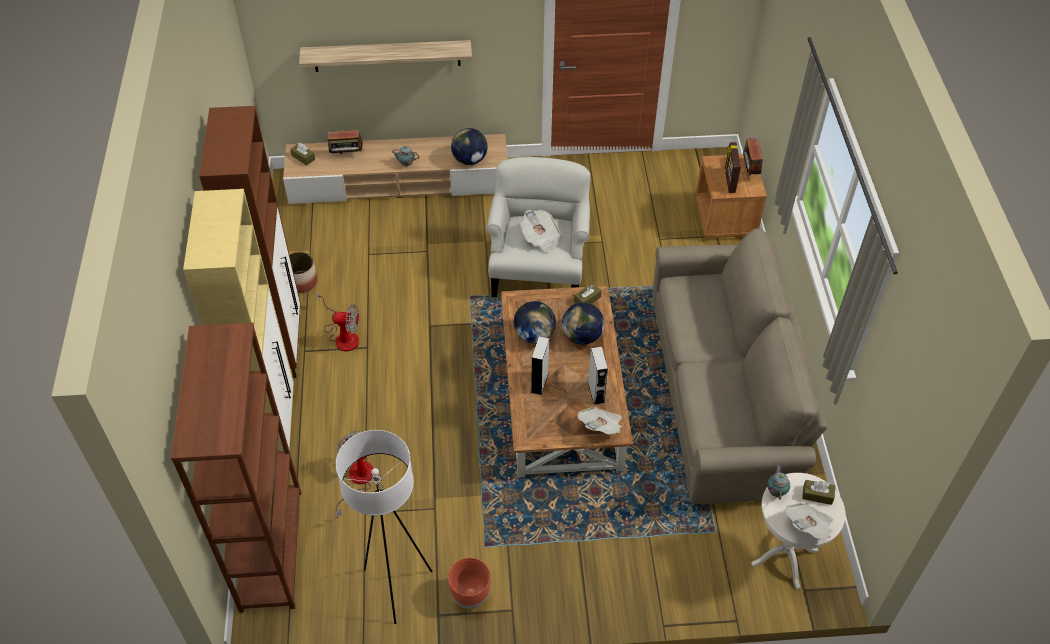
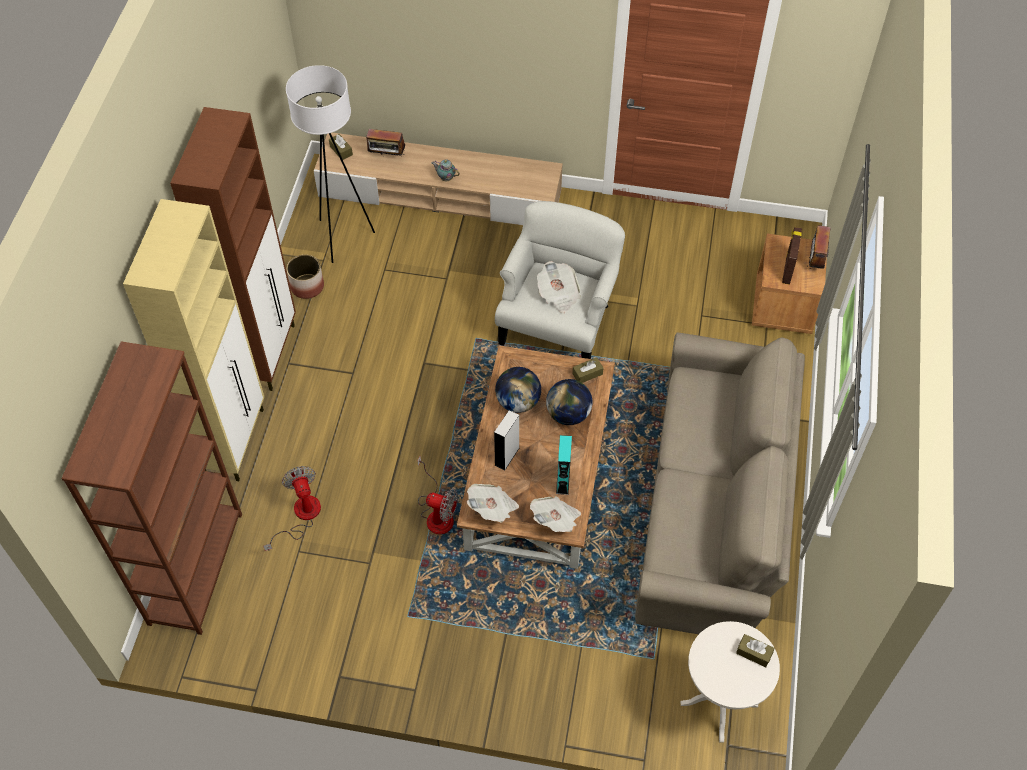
camera: 15 degrees right, 5 degrees up
(343, 336) = (332, 355): fan -> fan (437, 513)
(387, 56) = (439, 60): shelf -> none
(396, 587) = (306, 636): white floor lamp -> white floor lamp (341, 237)
(469, 160) = (515, 186): globe -> none
(470, 595) = (377, 664): brown planter -> none
(596, 392) = (563, 481): grey speaker -> turquoise speaker
(776, 491) = (711, 637): teapot -> none
(808, 526) = (732, 685): newspaper -> newspaper (493, 509)

